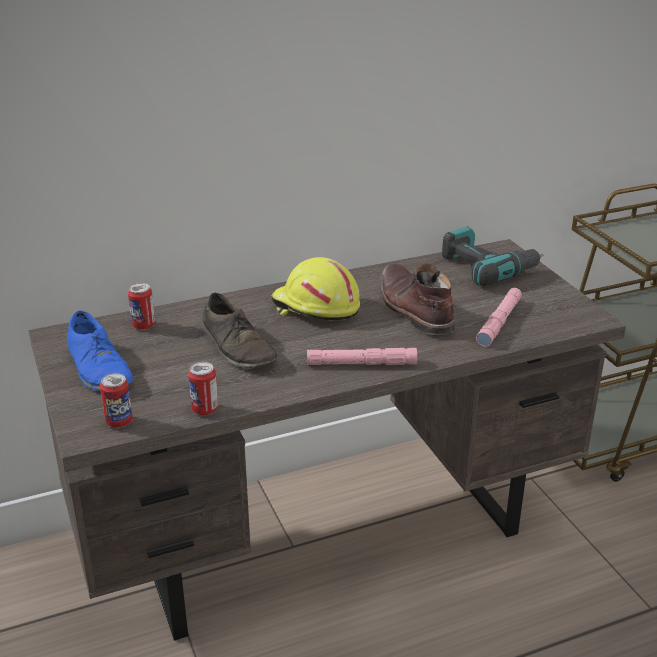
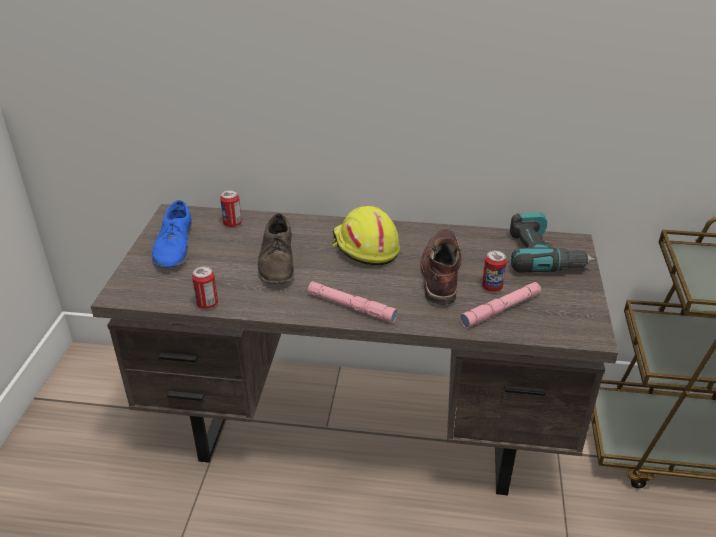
camera: 30 degrees right, 5 degrees up
(119, 422) = (147, 292): can -> can (492, 287)

